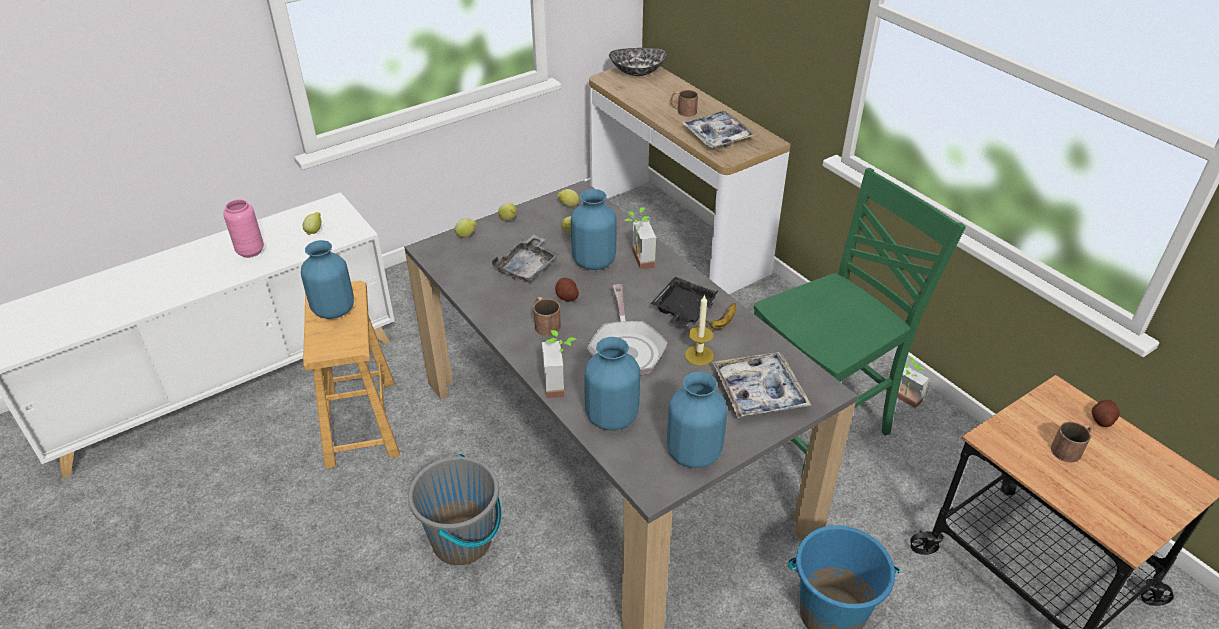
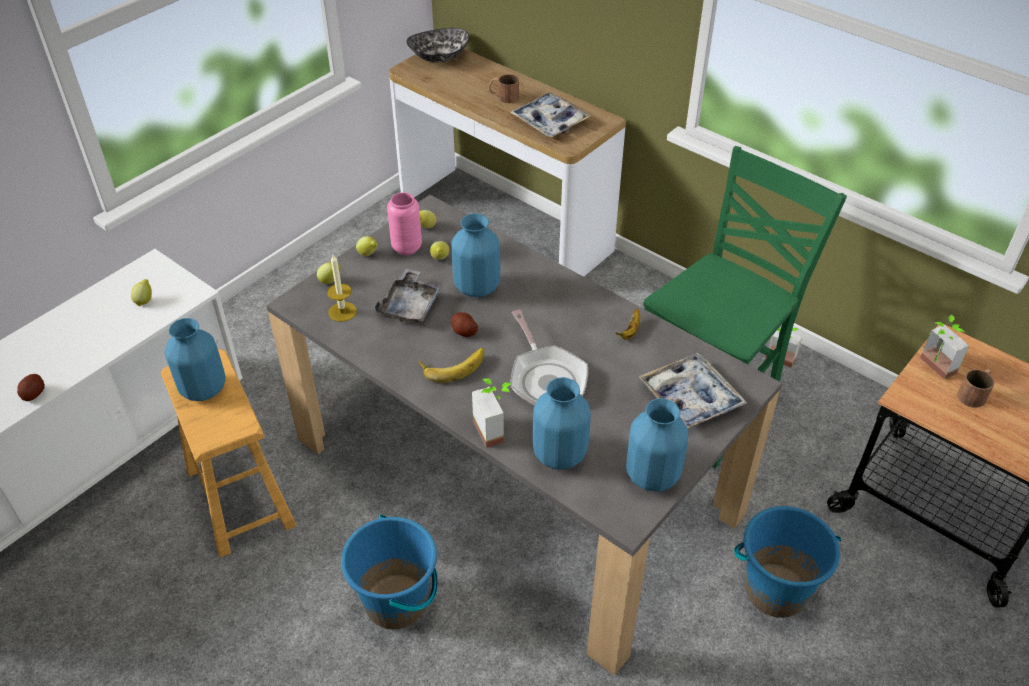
camera: 15 degrees left, 5 degrees up
(250, 251) = (80, 338): pink vase -> pink vase (407, 248)
(462, 541) = (396, 602): grey bucket -> blue bucket
(545, 323) = (452, 365): brown mug -> banana
(637, 260) = (520, 277): potted plant -> potted plant (932, 368)
(683, 310) = (586, 324): black tray -> none
(699, 355) = (620, 370): candle -> candle (342, 311)
(1102, 420) = (992, 360): potato -> potato (33, 394)

